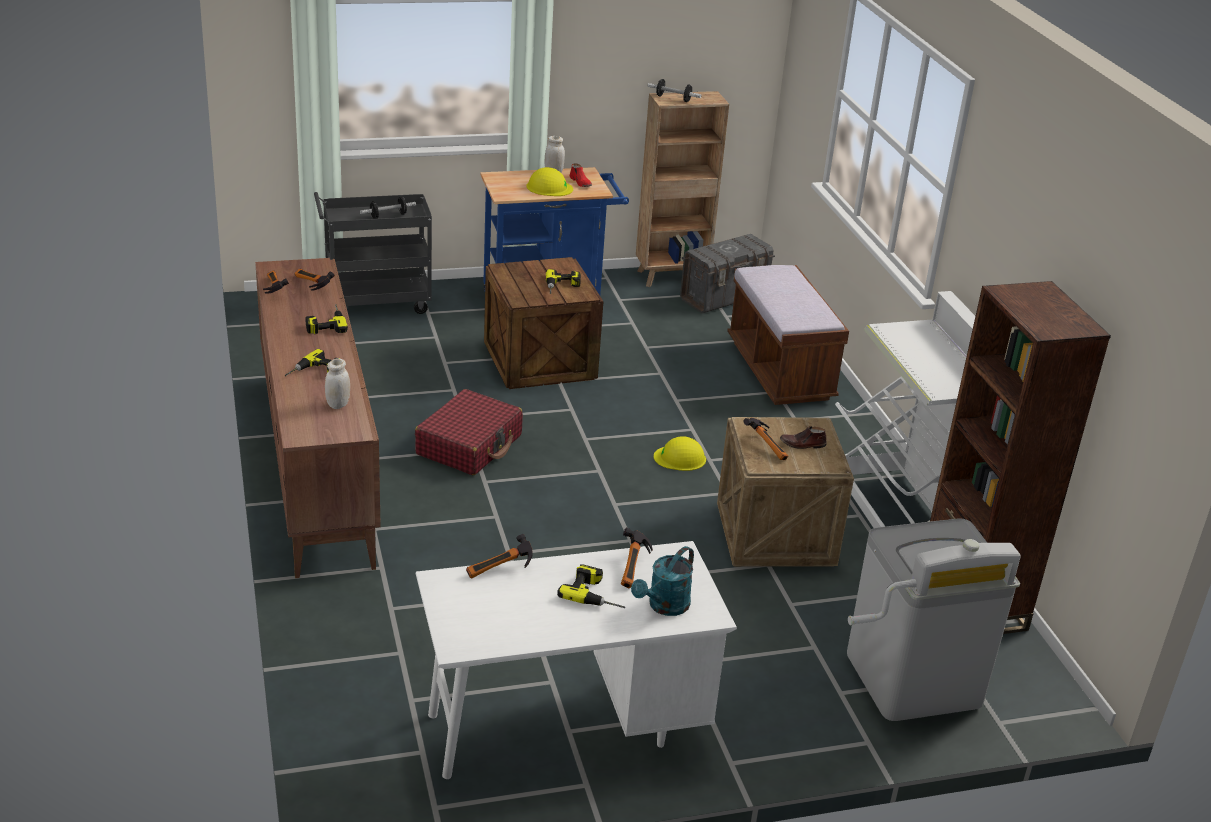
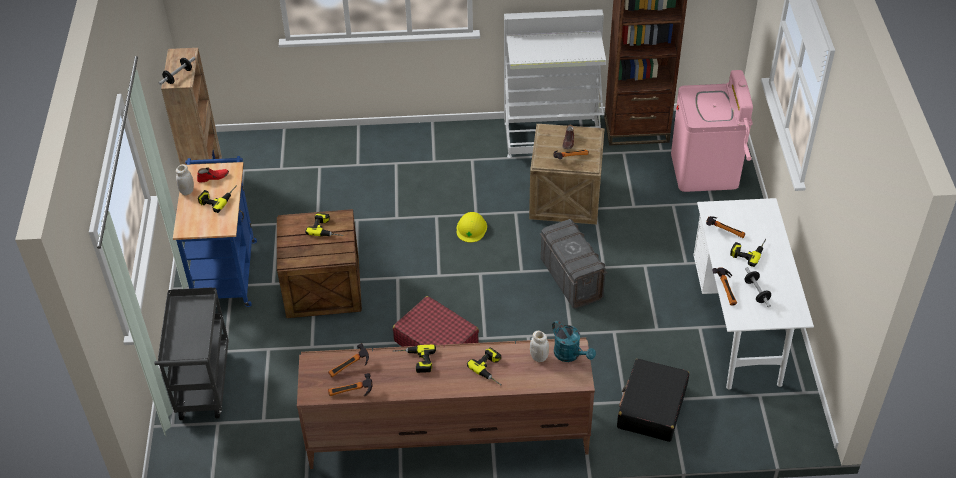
camera: 75 degrees left, 15 degrees up
(382, 634) = (651, 407): none -> black suitcase
(388, 216) = (188, 321): dumbbell -> dumbbell (756, 292)
(549, 187) = (218, 197): yellow hard hat -> power drill
(664, 607) = (760, 224): turquoise watering can -> turquoise watering can (570, 355)
(724, 297) = (251, 163): grey storage box -> grey storage box (571, 279)
(780, 371) = (368, 155): brown bench -> none
(910, 683) = (705, 173): grey washing machine -> pink washing machine

